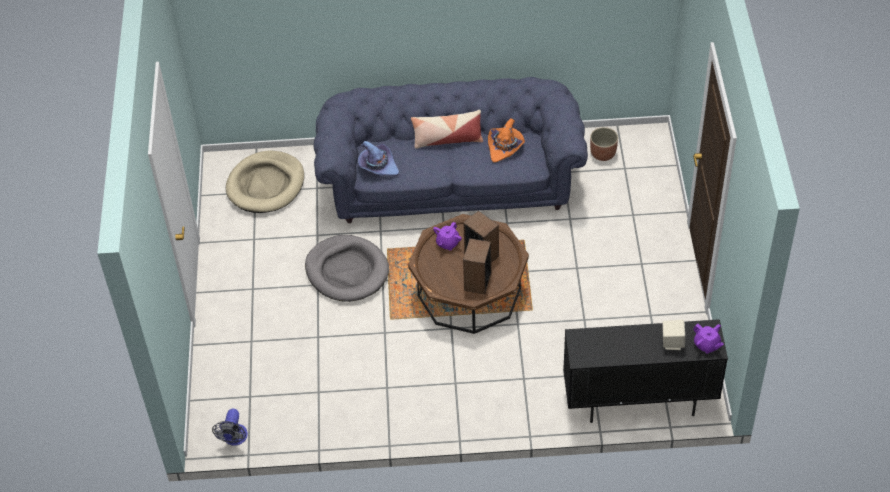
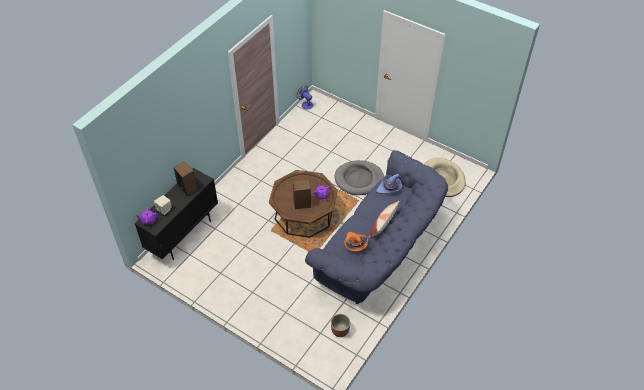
camera: 125 degrees right, 0 degrees up
(477, 281) = (288, 192): speaker -> speaker (187, 188)

